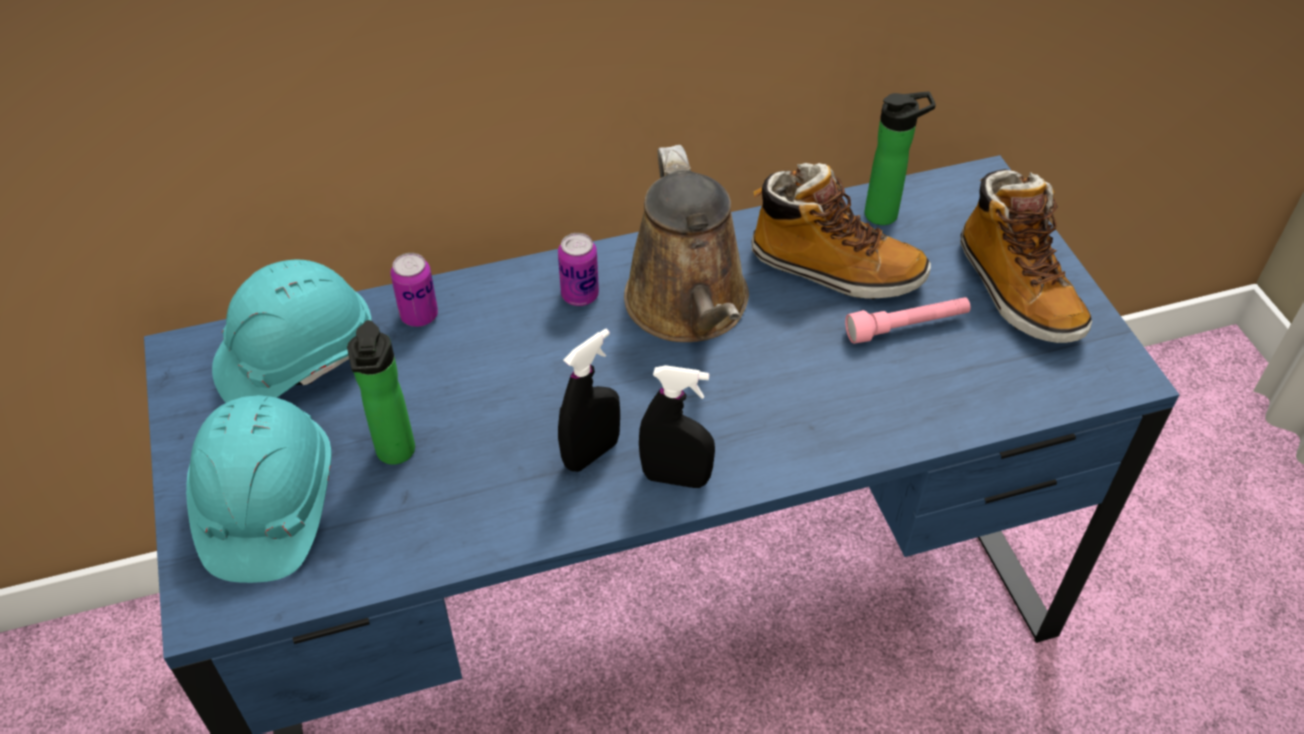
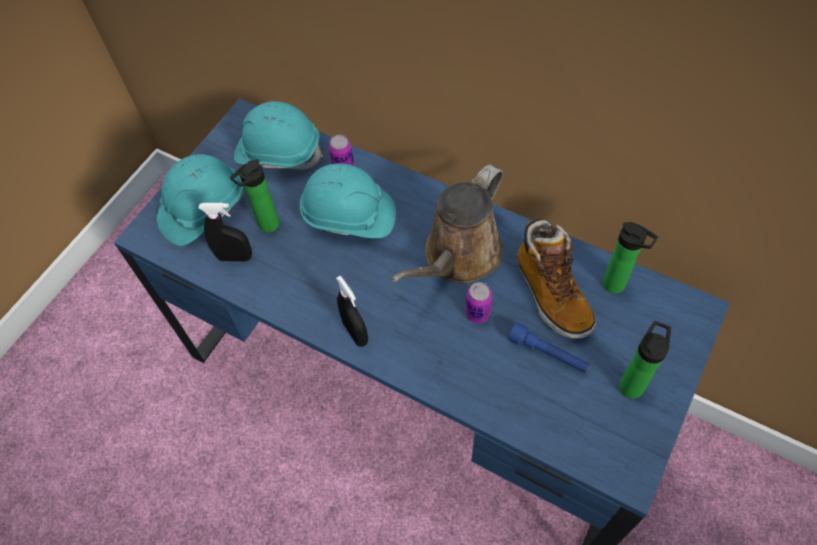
camera: 50 degrees right, 10 degrees up
(497, 361) = (349, 216): none -> turquoise hard hat
(580, 295) = (418, 211): can -> can (477, 313)
(591, 453) = (336, 291): black spray bottle -> black spray bottle (235, 257)
(907, 327) = (548, 353): pink flashlight -> blue flashlight
(1016, 290) = (632, 384): boot -> bottle

